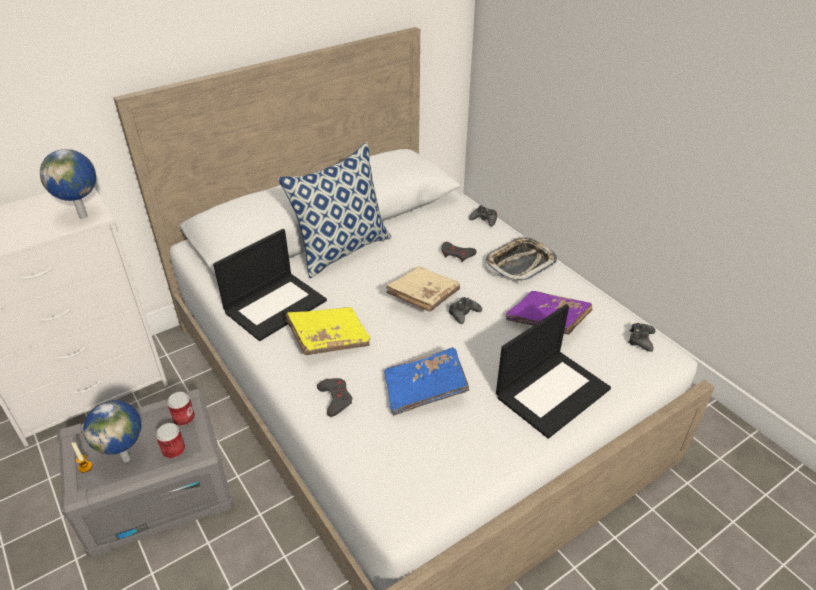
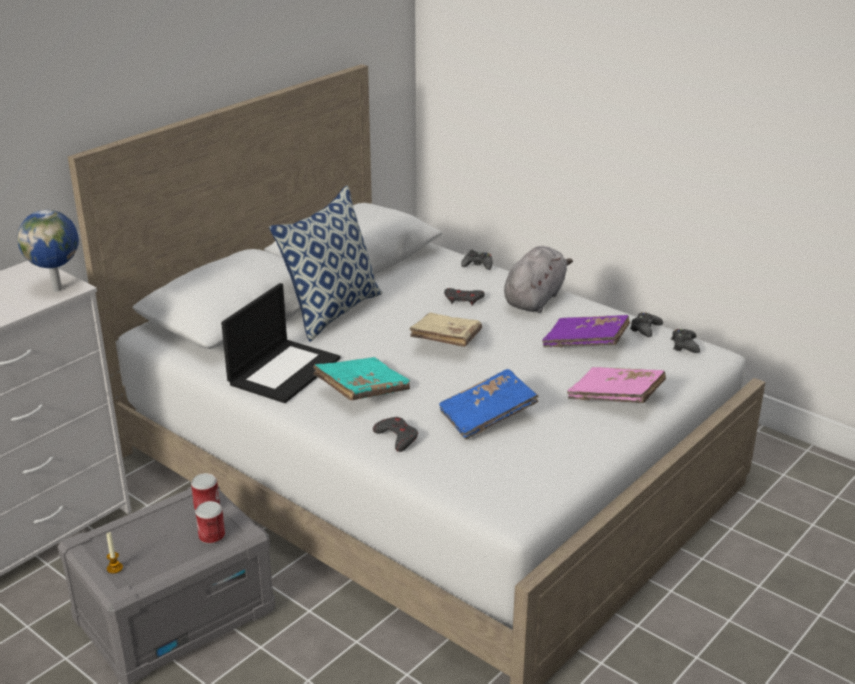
camera: 15 degrees left, 10 degrees down
(127, 458) = (159, 552): globe -> none
(329, 339) = (362, 391): yellow book -> turquoise book
(463, 313) = (496, 349): black game controller -> black game controller (645, 329)
(520, 263) = (535, 299): tray -> grey plush toy
(552, 391) = (616, 398): laptop -> pink book

